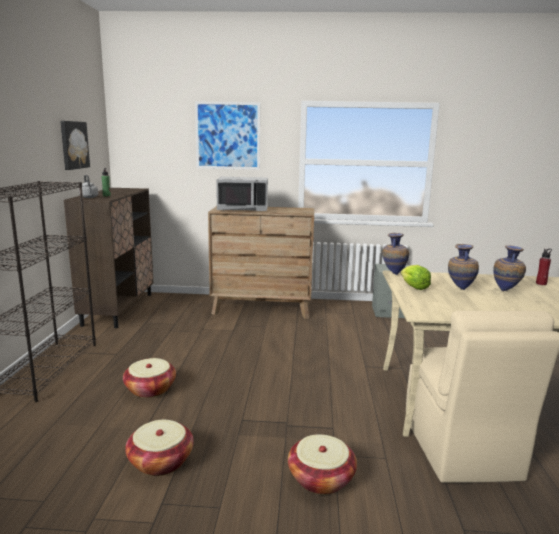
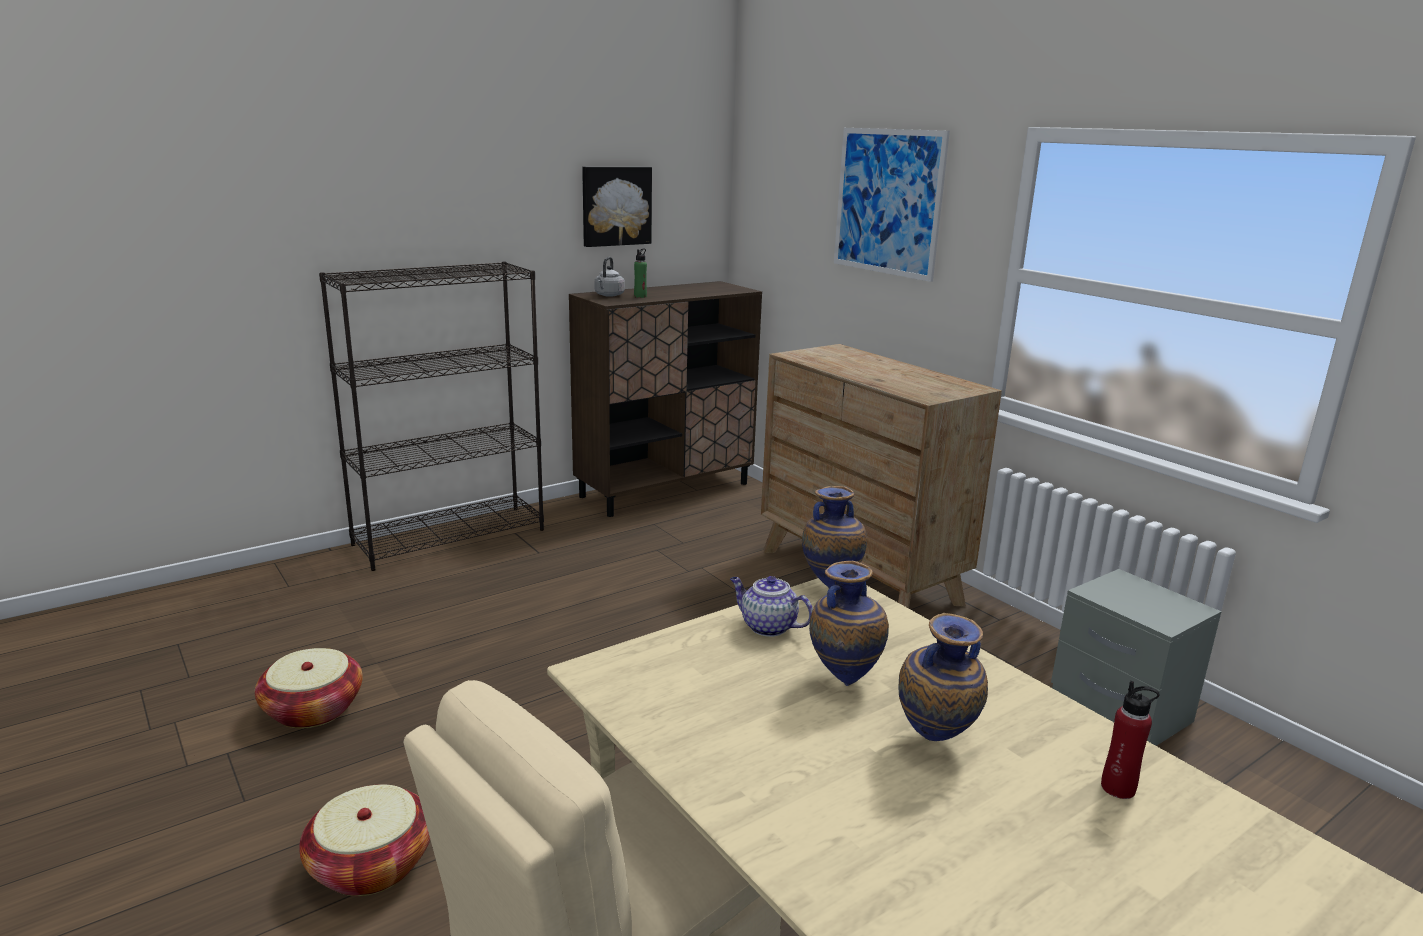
camera: 50 degrees right, 5 degrees up
(150, 389) = (475, 618): basket -> none
(243, 209) = (847, 361): grey microwave -> none
(414, 287) = (767, 626): lettuce -> teapot

